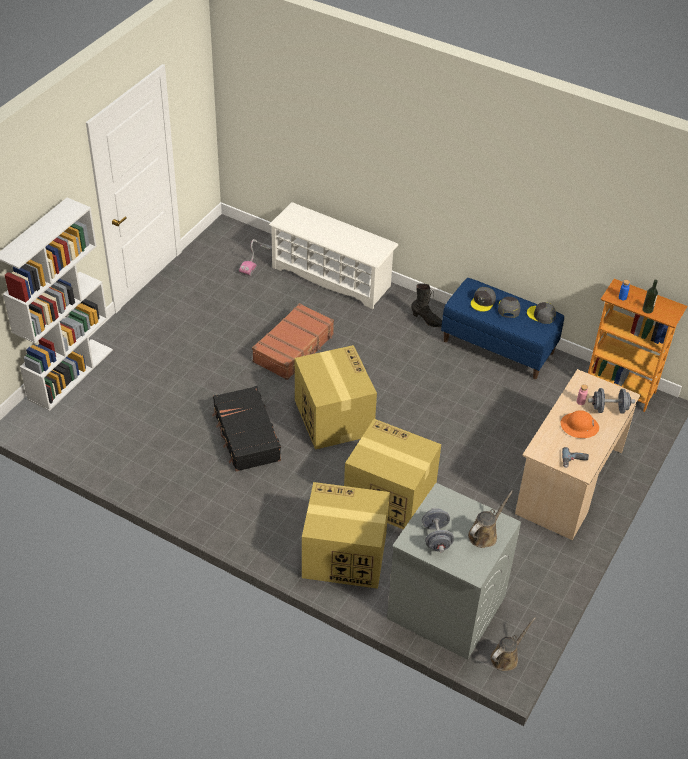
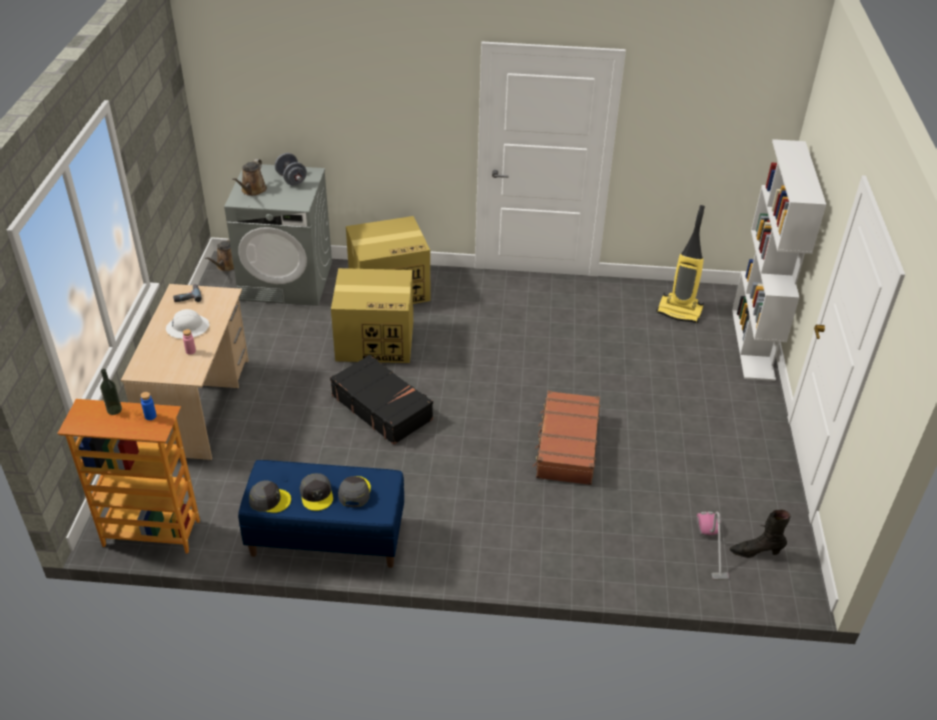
camera: 155 degrees right, 5 degrees down
(95, 426) = (680, 311): none -> vacuum cleaner
(246, 436) = (542, 346): black suitcase -> black suitcase (382, 407)
(332, 277) = (597, 561): white shoe rack -> none
(333, 417) = (472, 389): cardboard box -> none
(427, 320) = (435, 542): black boot -> black boot (755, 552)
(579, 426) = (187, 327): orange hard hat -> white hard hat
(609, 409) = (156, 353): grey dumbbell -> none

